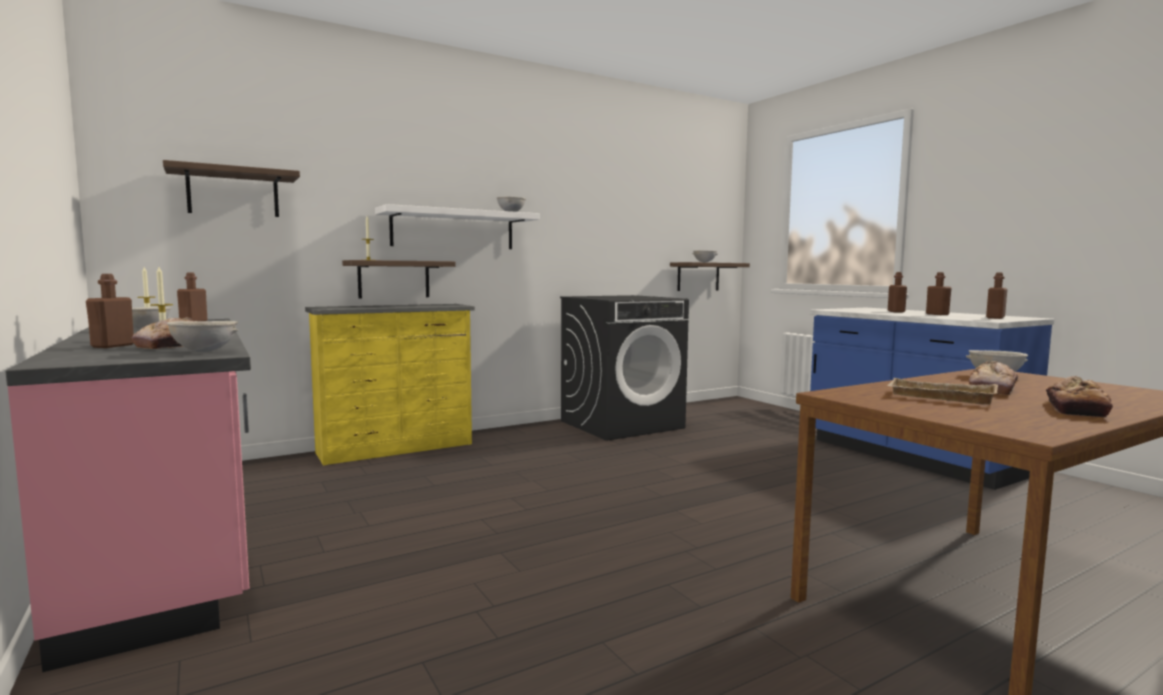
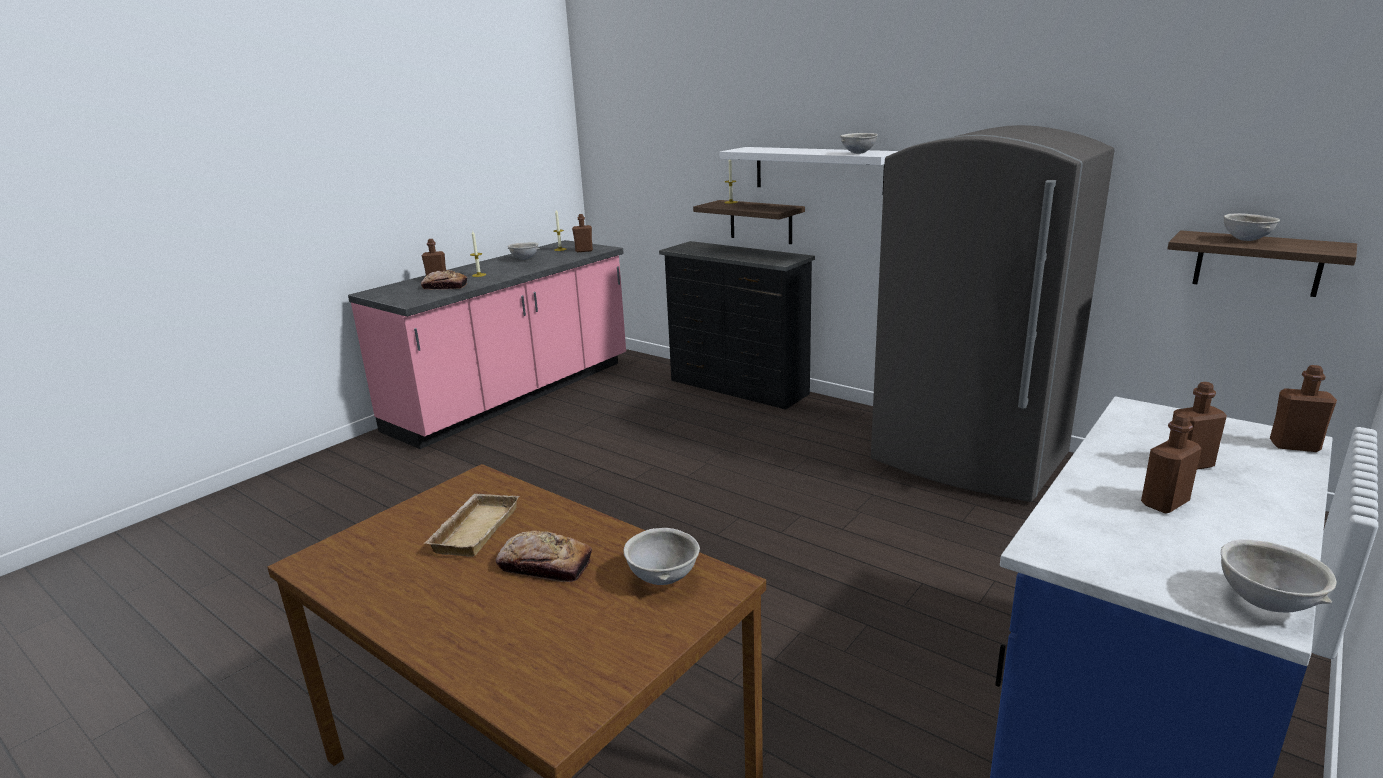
camera: 70 degrees right, 15 degrees up
(205, 351) = (420, 297): grey bowl -> grey bowl (1266, 602)
(233, 193) = (649, 138): shelf -> none
(397, 448) = (737, 388): yellow dresser -> black dresser
(622, 424) = (968, 460): black washing machine -> grey fridge
(995, 318) = (1150, 562): brown bottle -> brown bottle (1294, 446)
(1076, 409) = (426, 604): bread -> none

